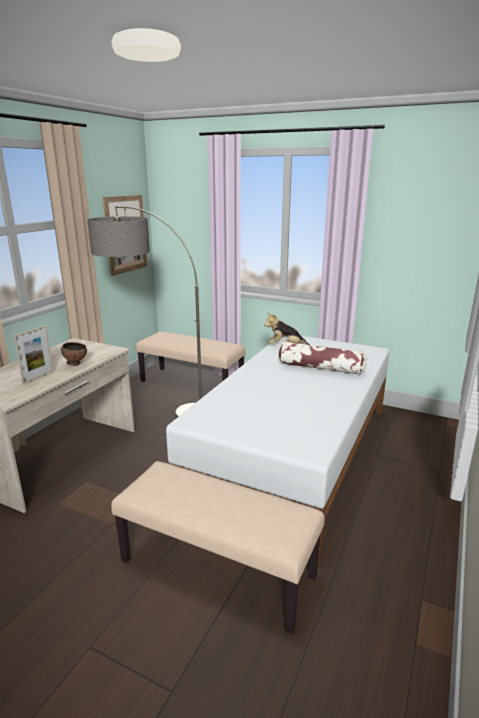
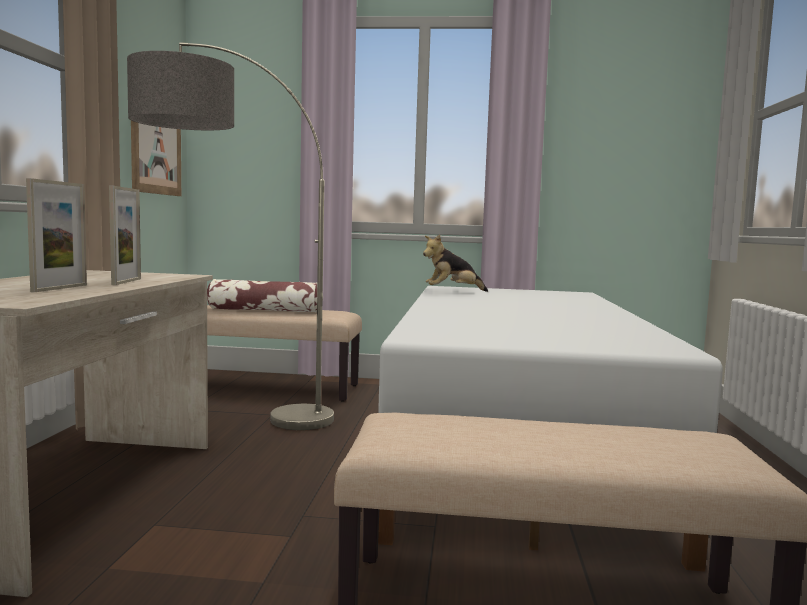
camera: 20 degrees left, 15 degrees down
(75, 364) = (126, 281): brown bowl -> picture frame
(320, 368) = (535, 302): pillow -> pillow (264, 310)

